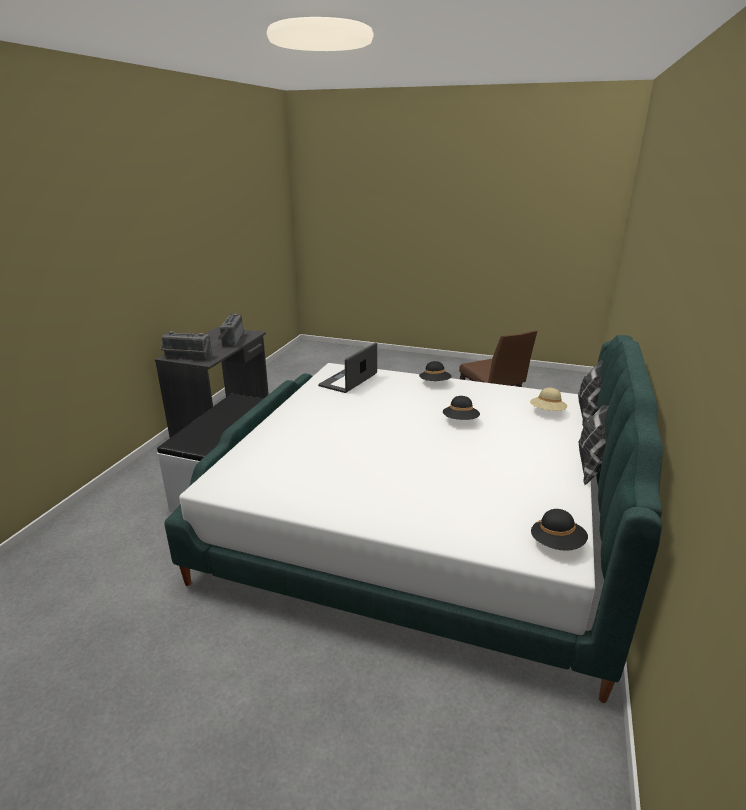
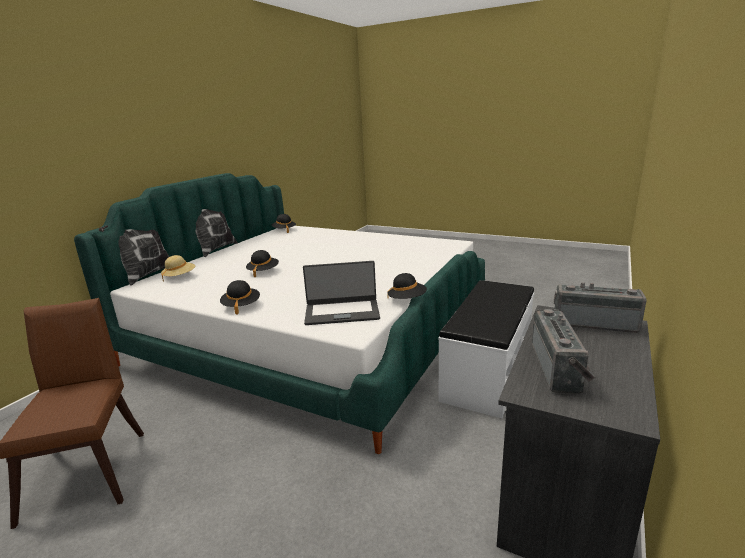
camera: 170 degrees left, 5 degrees down
(298, 391) = (407, 300): none -> black hat
(349, 380) = (342, 312): laptop -> laptop turned 45 degrees clockwise

